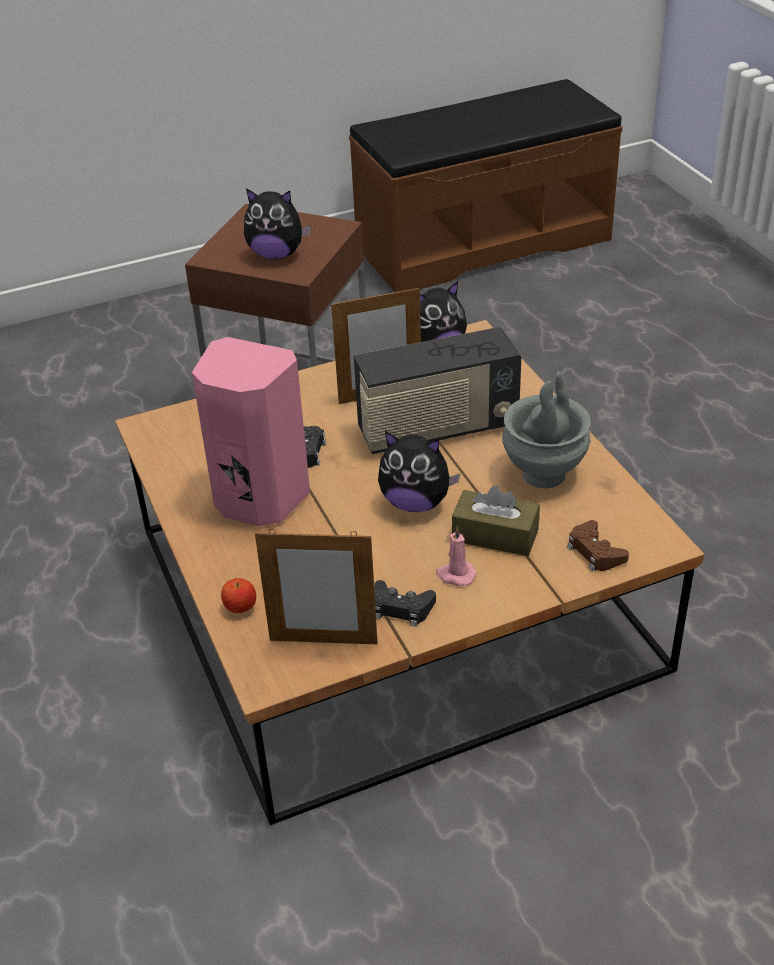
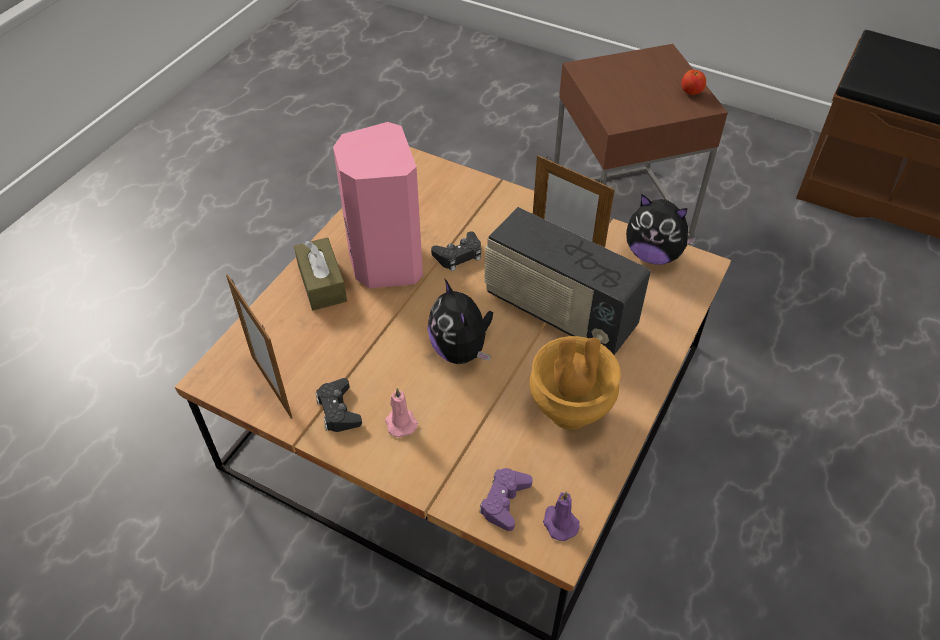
camera: 50 degrees right, 10 degrees up
(240, 608) = (271, 321): apple -> apple (691, 92)
(276, 254) = (628, 96): plush toy -> none
(495, 535) = (467, 421): brown tissue box -> brown tissue box (322, 283)
(543, 475) = (568, 412): grey vase -> brown vase
(595, 552) = (504, 501): brown game controller -> purple game controller
(642, 532) = (559, 523): none -> purple candle

